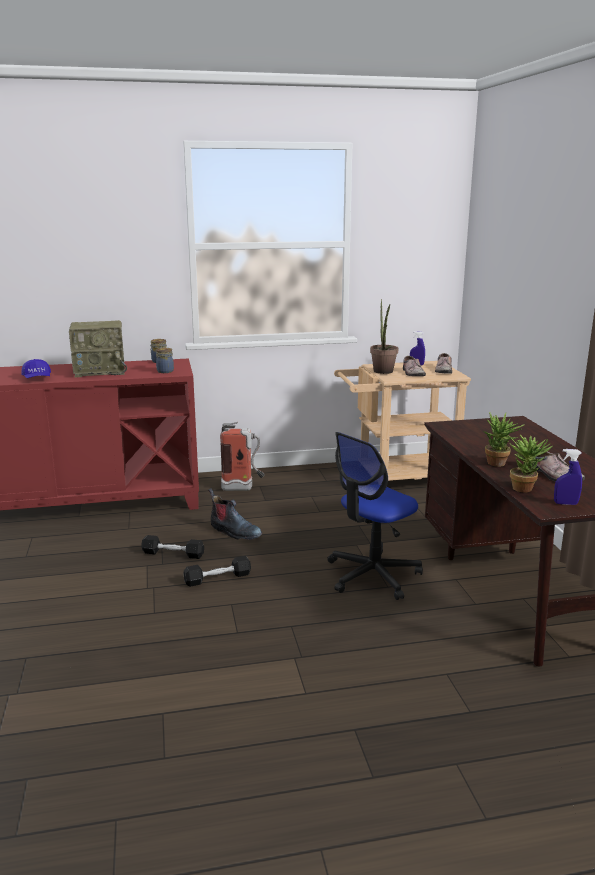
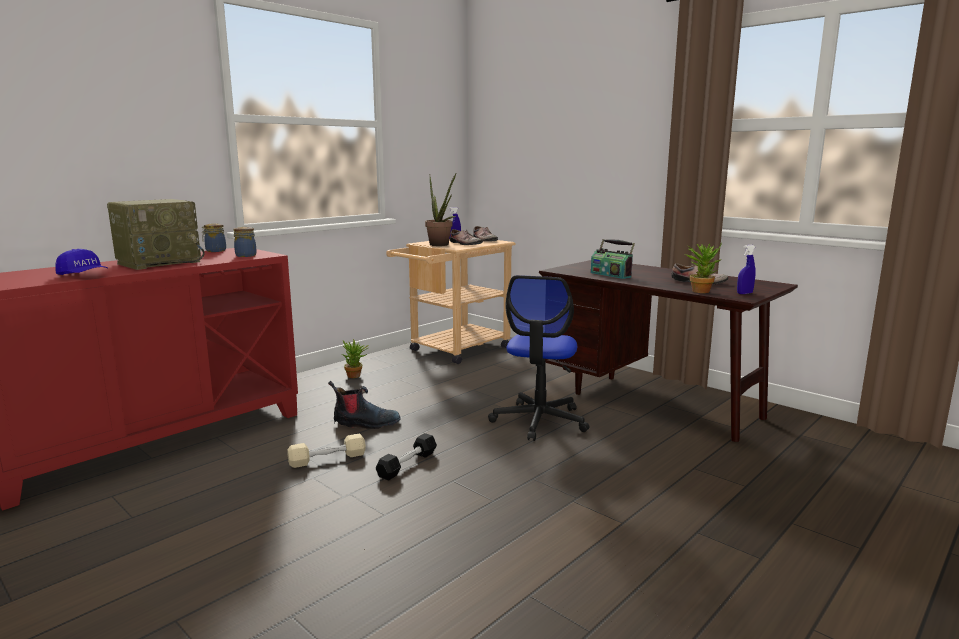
camera: 35 degrees left, 5 degrees down
(173, 554) = (327, 459): black dumbbell -> beige dumbbell
(243, 488) = (321, 388): fire extinguisher -> none
(483, 443) = (611, 274): none -> radio
(499, 464) = (652, 283): potted plant -> potted plant (356, 376)

